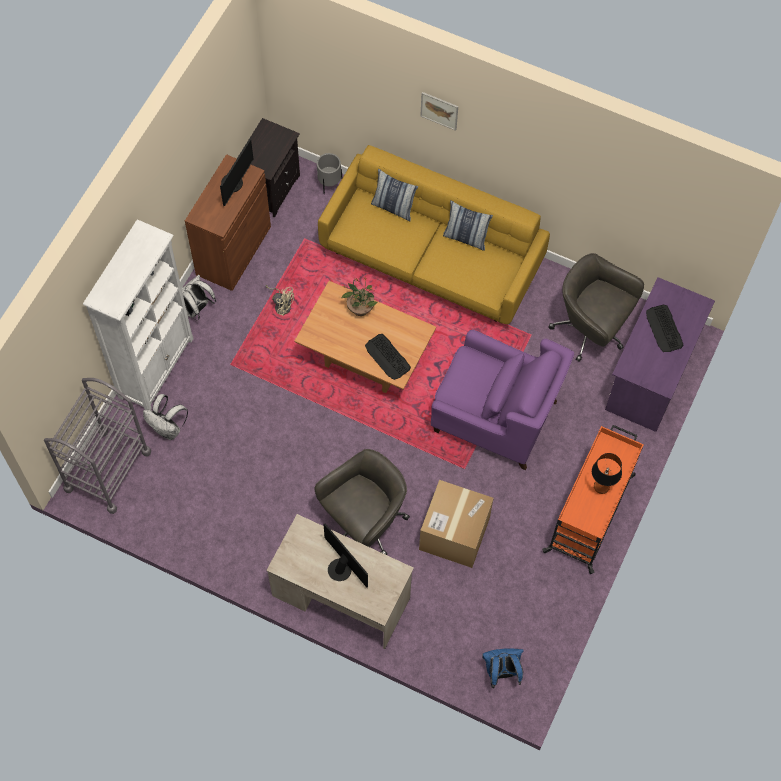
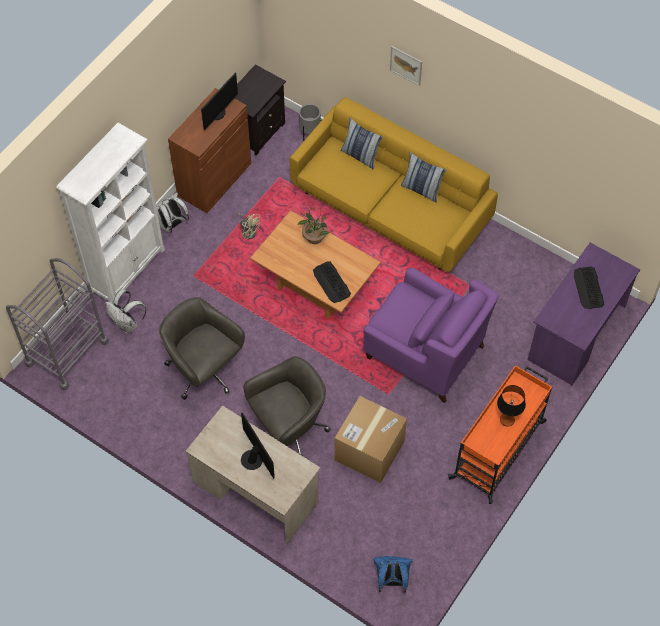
camera: 10 degrees right, 5 degrees down
(590, 329) = (526, 287): grey office chair -> grey office chair (204, 371)

